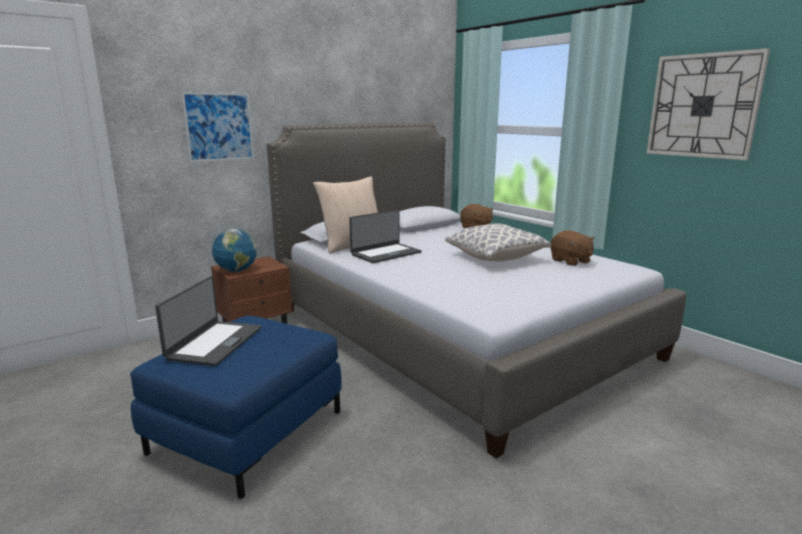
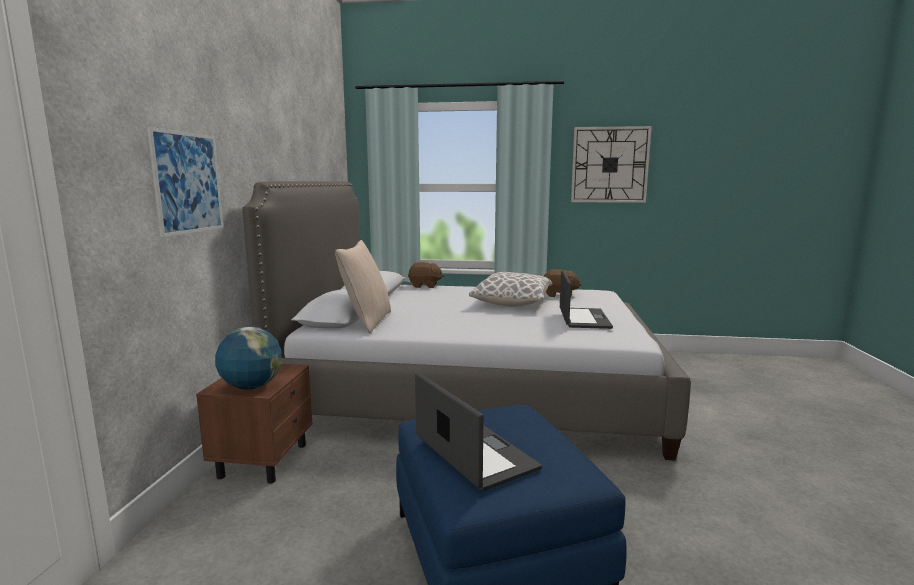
camera: 45 degrees left, 5 degrees down
(385, 253) = (422, 320): laptop -> laptop (583, 318)

